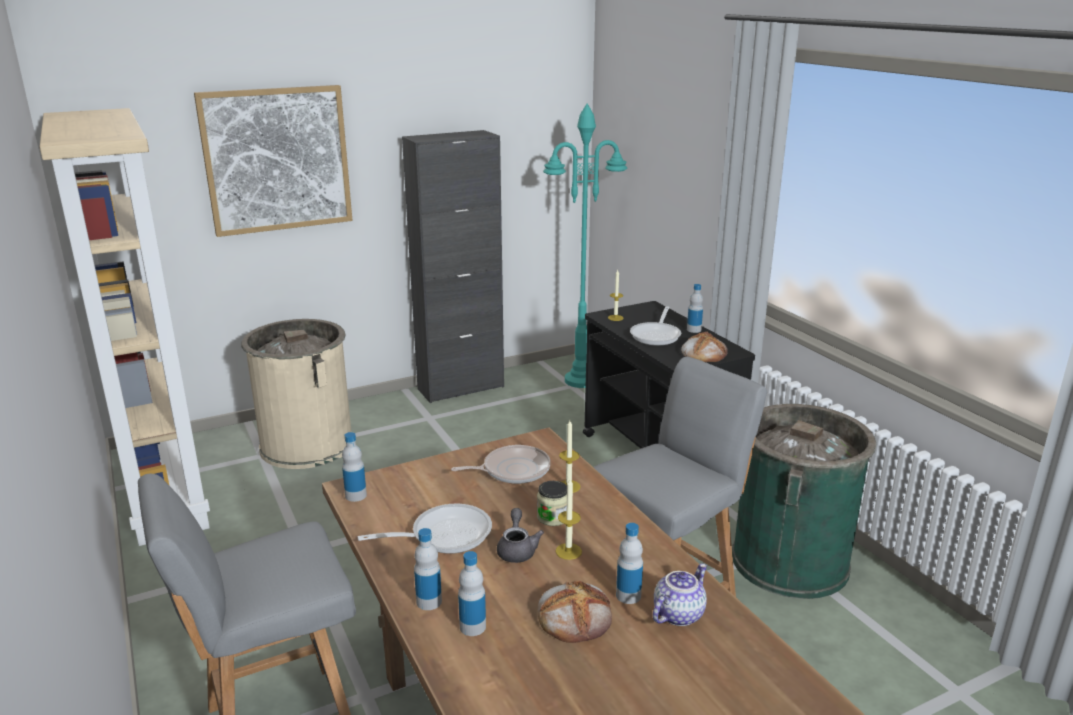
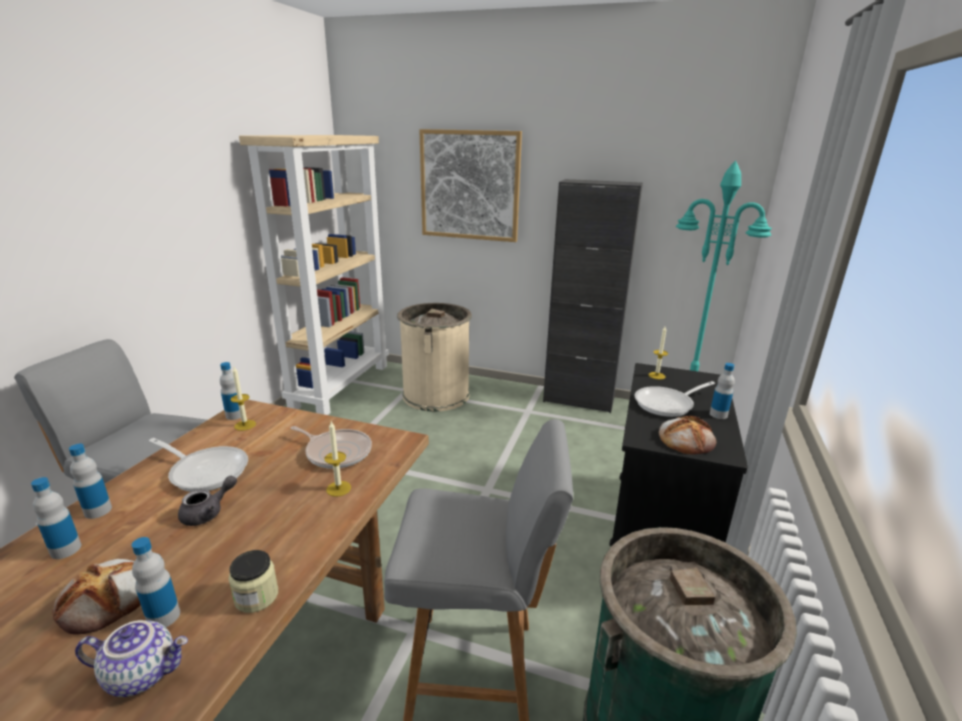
camera: 45 degrees right, 0 degrees up
(553, 517) = (277, 505): jar -> jar (256, 596)
(568, 551) = (224, 541): candle -> candle (245, 425)

